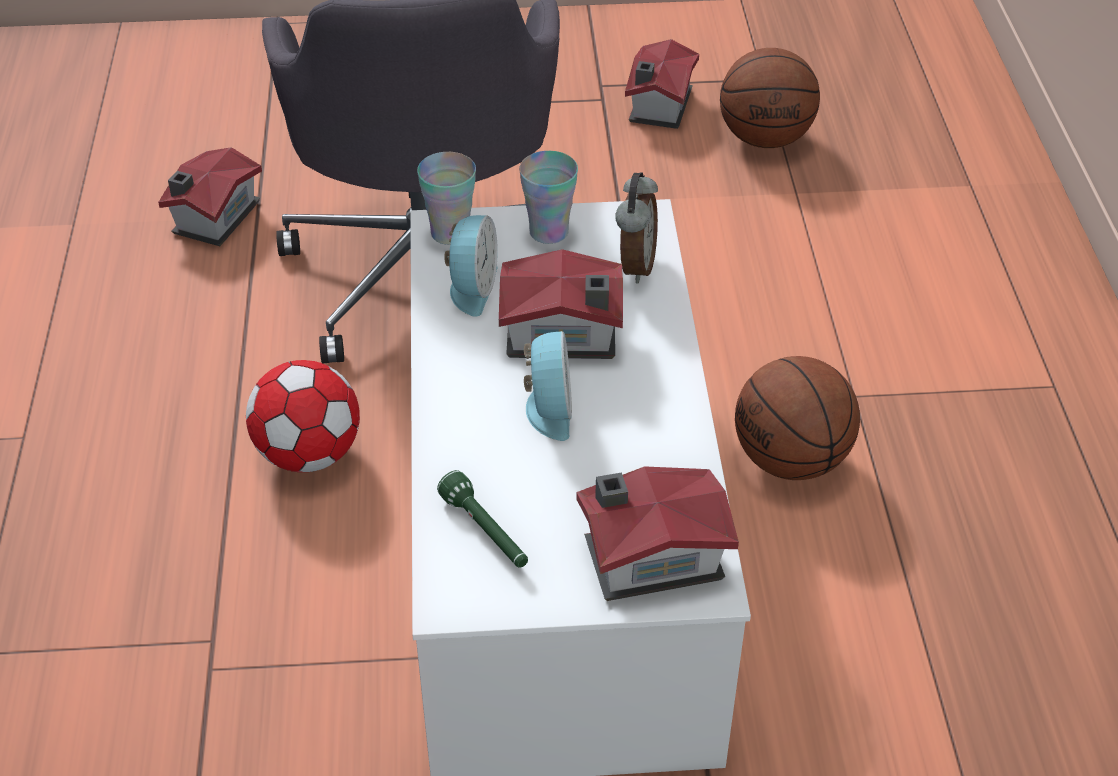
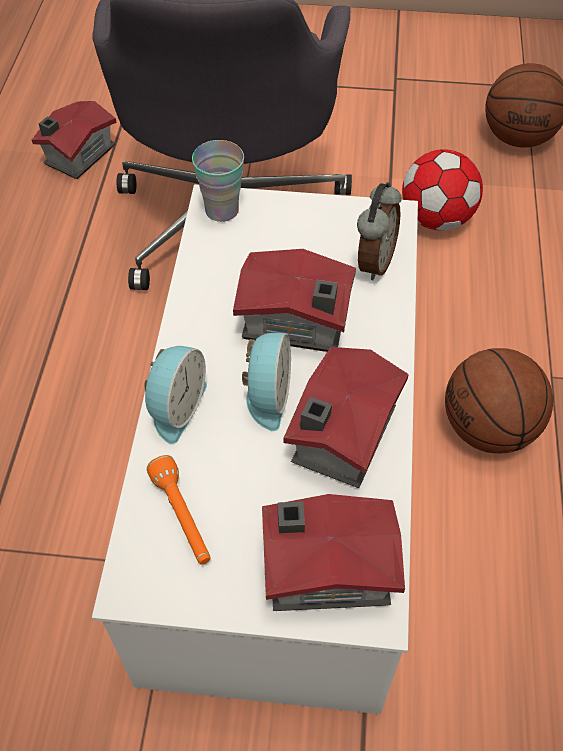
camera: 10 degrees right, 10 degrees up
(309, 454) = (103, 367): football -> football (436, 219)
(471, 287) = (227, 265): alarm clock -> alarm clock (175, 407)
(486, 532) = (183, 517): green flashlight -> orange flashlight
(549, 232) = (306, 220): cup -> none
(658, 106) = (437, 100): toy house -> toy house (339, 437)

